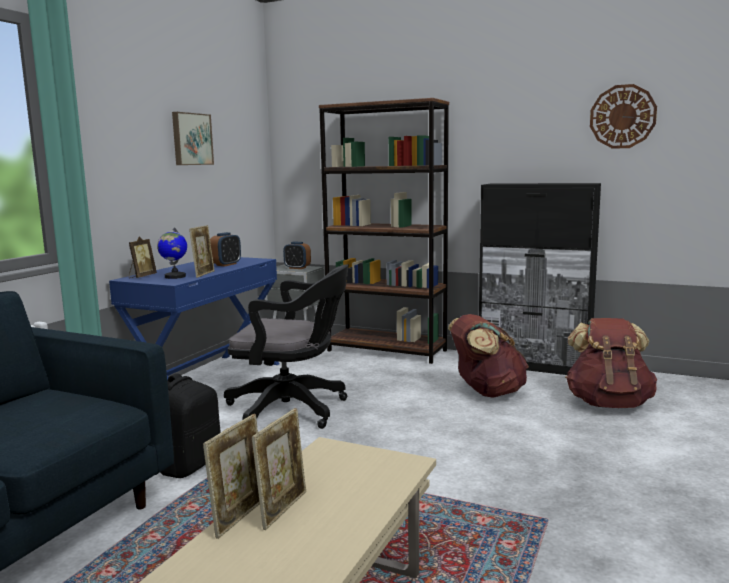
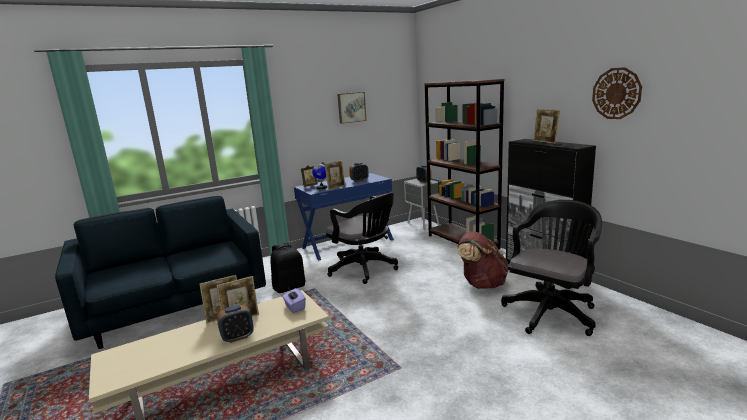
camera: 35 degrees right, 5 degrees up
(332, 538) = (237, 337): none -> alarm clock
(354, 463) = (294, 307): none -> purple tissue box
(531, 183) = (545, 142): none -> picture frame
(608, 404) = (551, 312): brown backpack -> black office chair

